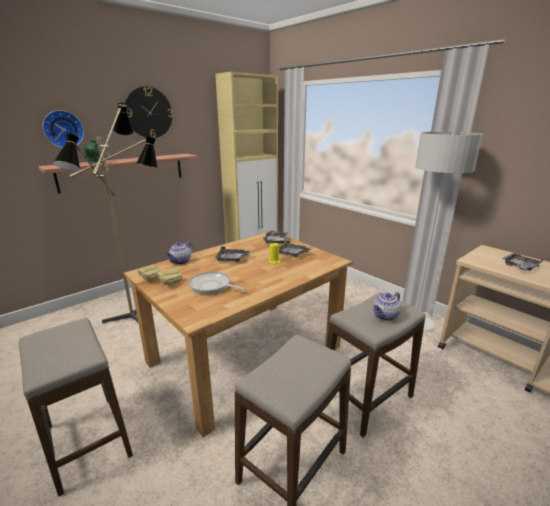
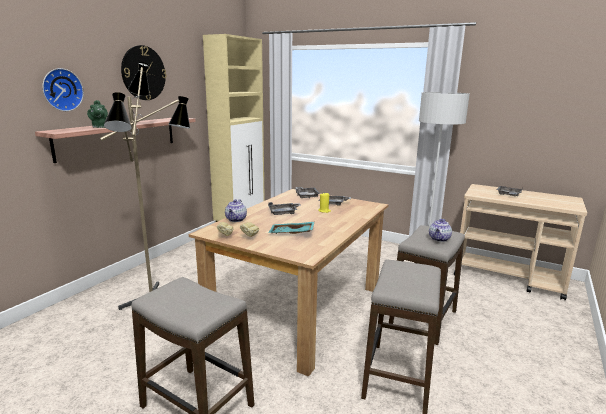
camera: 20 degrees left, 5 degrees down
(212, 286) = (291, 233): frying pan -> turquoise tray

